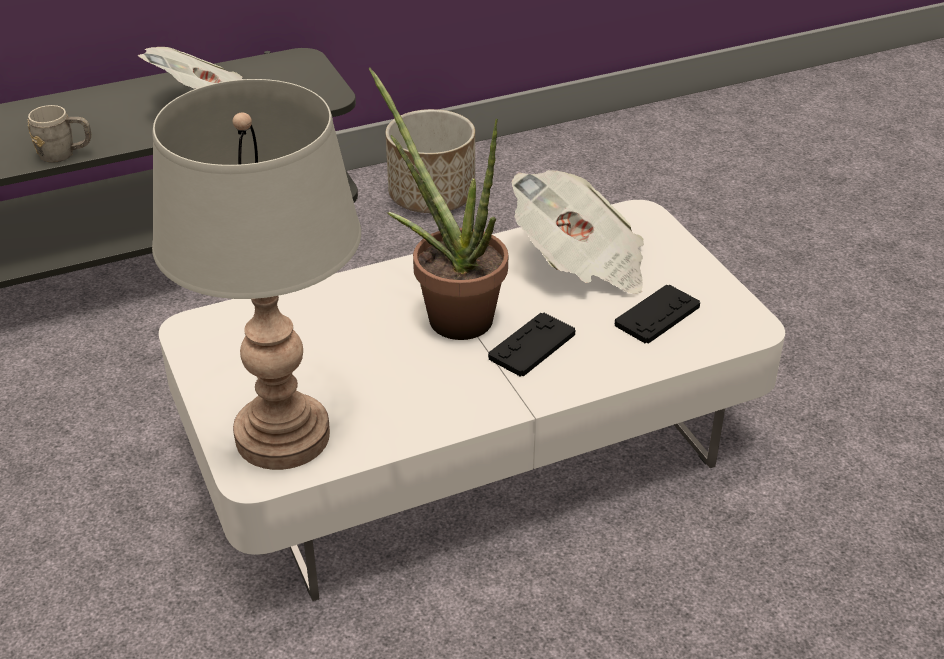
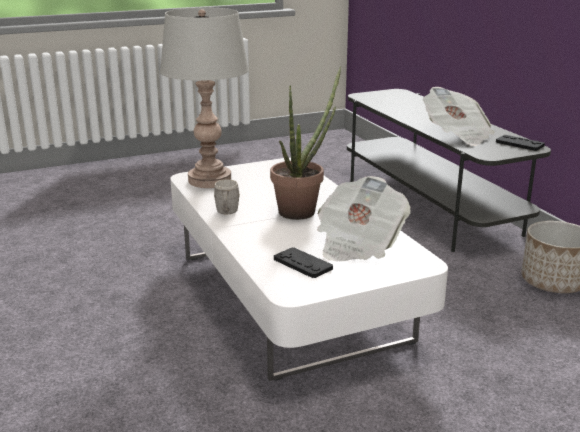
camera: 90 degrees right, 15 degrees down
(65, 154) = (397, 115): grey mug -> grey mug (226, 212)
(532, 346) = (272, 228): black game controller -> black game controller (519, 144)

